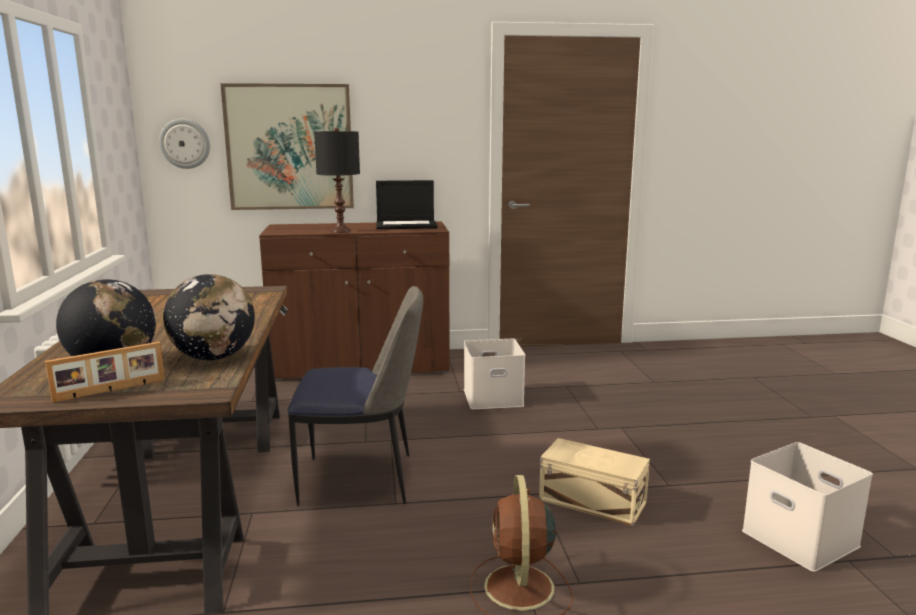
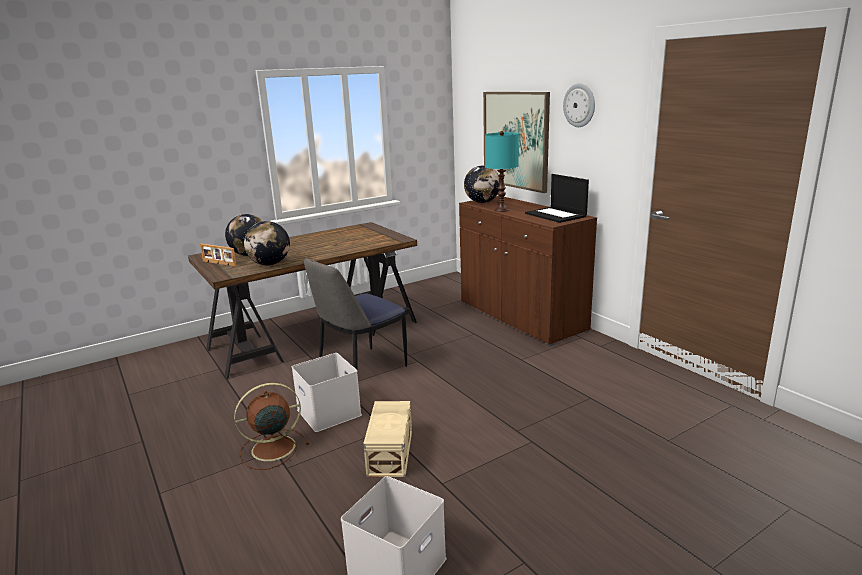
camera: 65 degrees right, 5 degrees up
(185, 143) = (470, 132): wall clock -> wall clock (579, 105)
(284, 230) = (482, 202): none -> globe
(340, 231) = (501, 210): black table lamp -> turquoise table lamp
(361, 479) = (360, 369): chair -> chair turned 75 degrees clockwise
(494, 397) = (526, 374): white storage box -> white storage box (330, 412)

